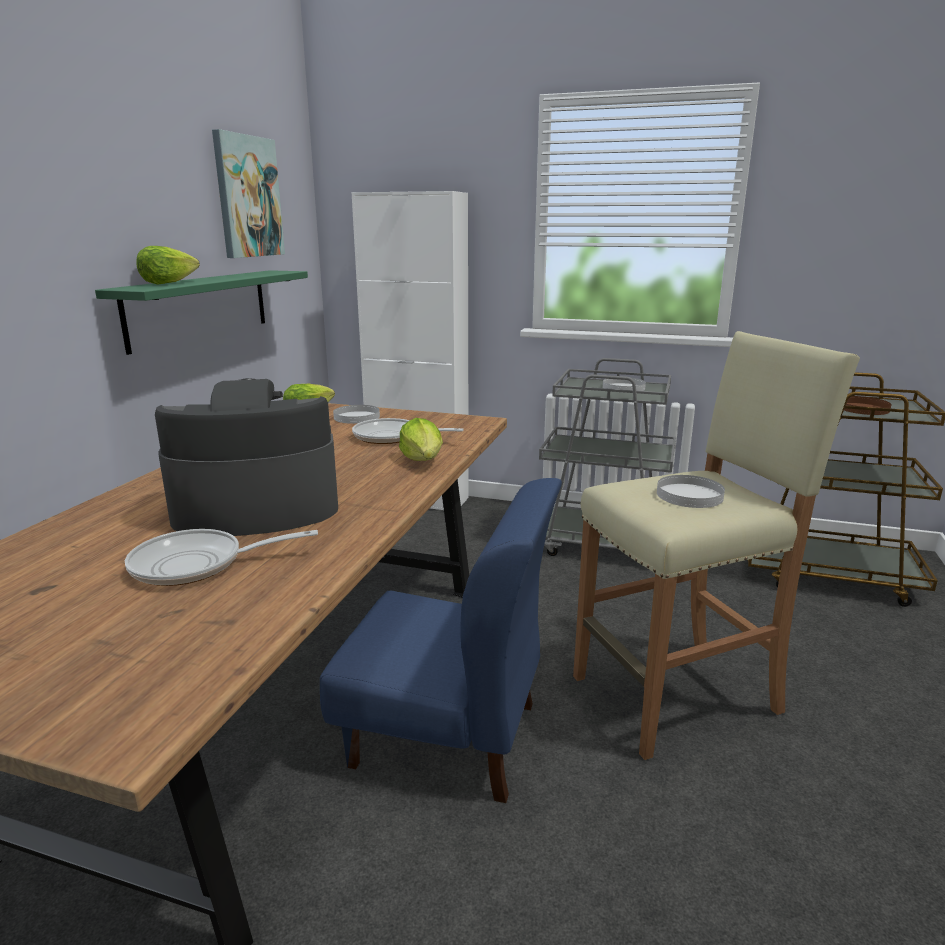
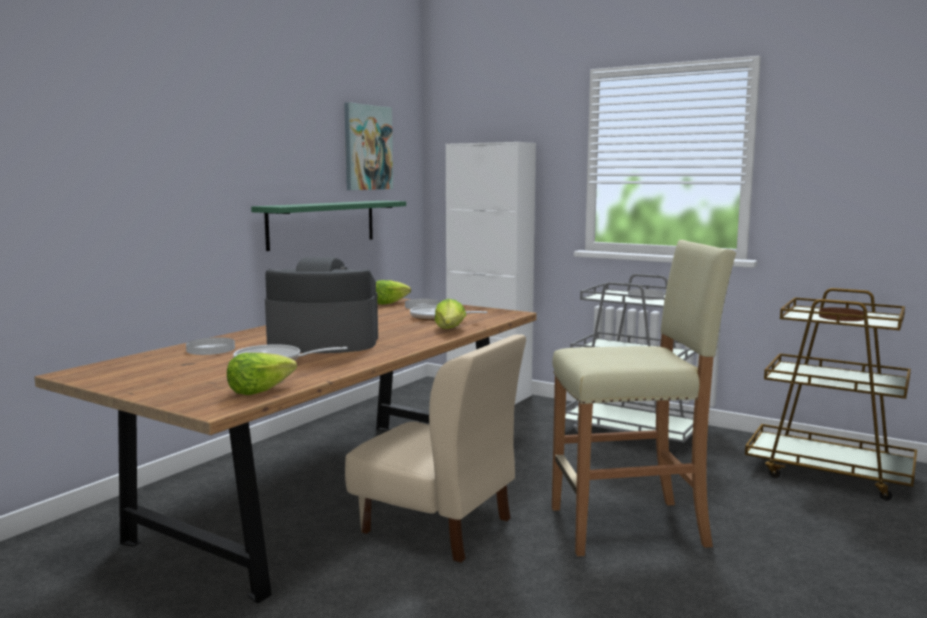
camera: 15 degrees right, 10 degrees down
(168, 283) = (299, 204): lettuce -> lettuce (259, 390)
(446, 735) = (437, 525): blue chair -> beige chair
(690, 495) = (625, 355): white plate -> white plate (210, 349)

